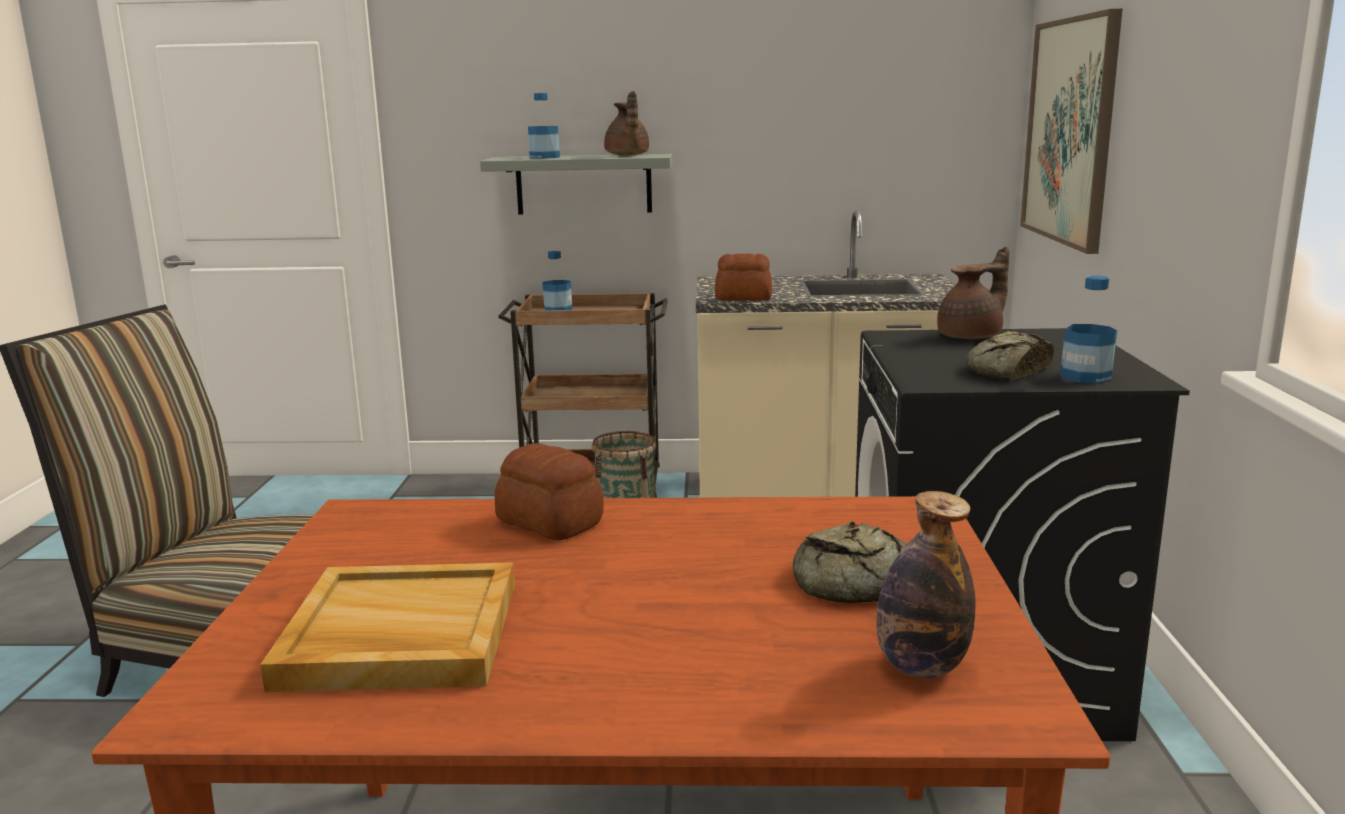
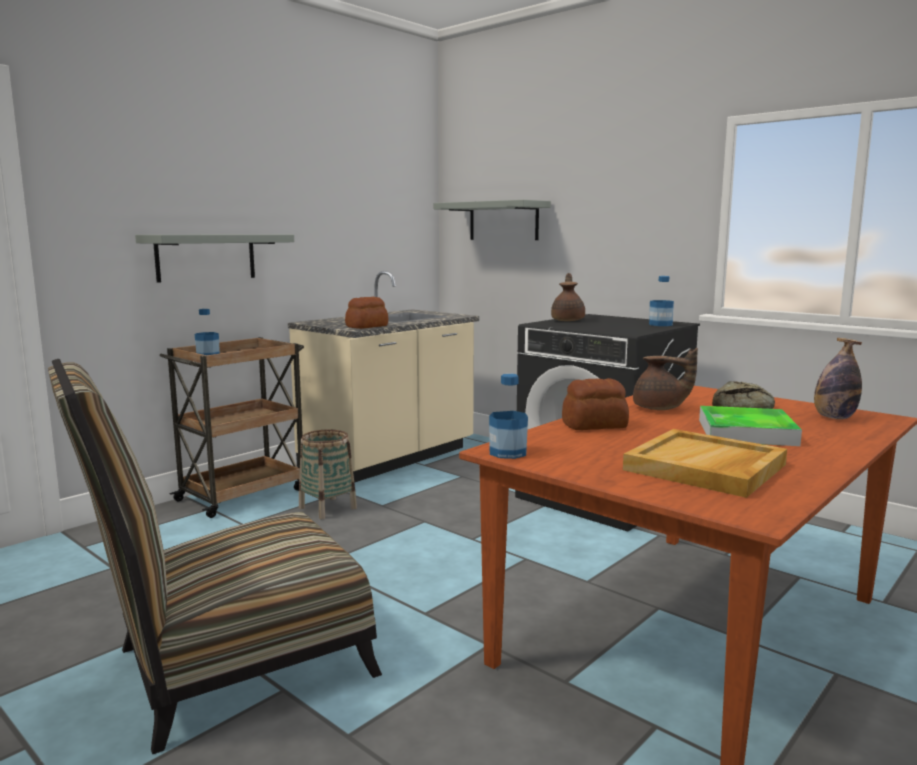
camera: 50 degrees left, 5 degrees down
(544, 157) = (197, 234): bottle -> bottle (508, 453)
(627, 155) = (250, 234): brown teapot -> brown teapot (659, 408)
(665, 618) = (746, 432): none -> tray
(1006, 371) = (632, 326): bread -> none
(1070, 131) = (503, 221): picture -> grey shelf

